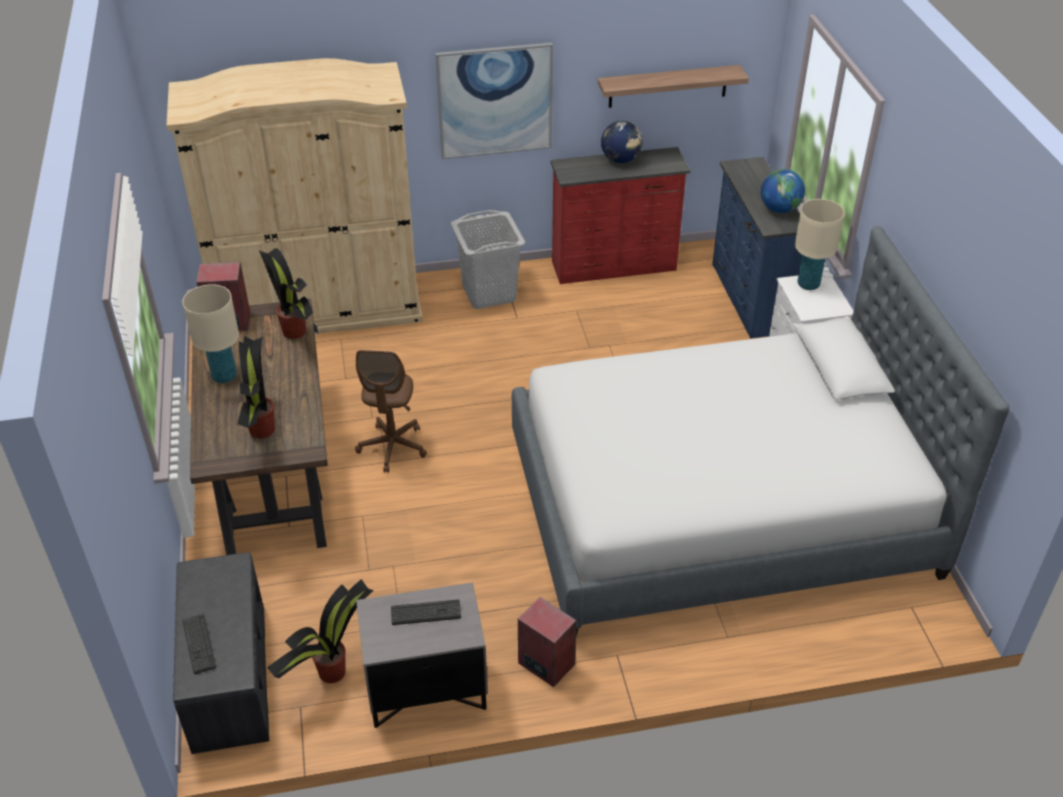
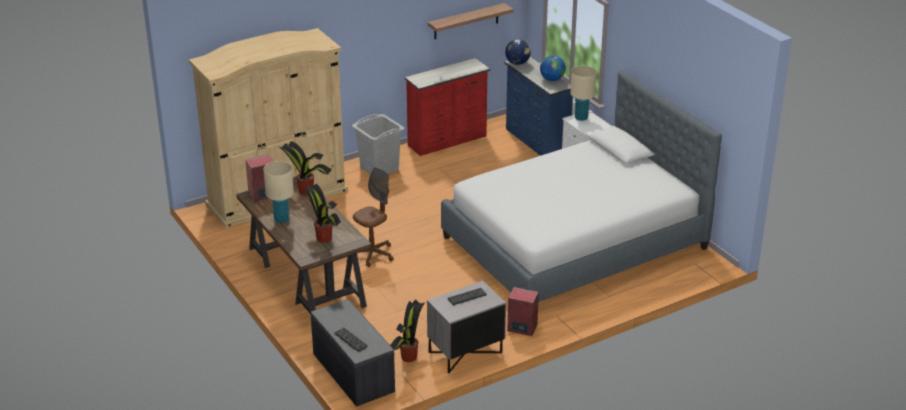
camera: 20 degrees left, 10 degrees down
(392, 447) = (373, 254): brown office chair -> brown office chair turned 120 degrees counterclockwise
(495, 101) = (371, 44): picture -> none
(621, 160) = (446, 70): globe -> globe (517, 63)

